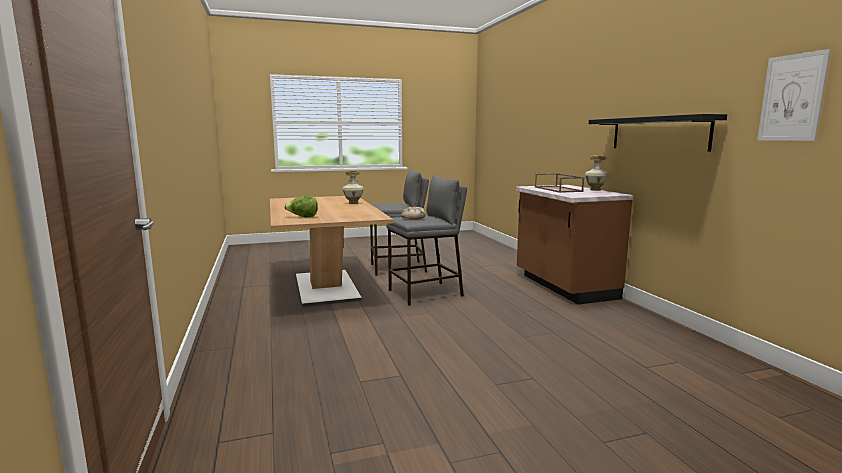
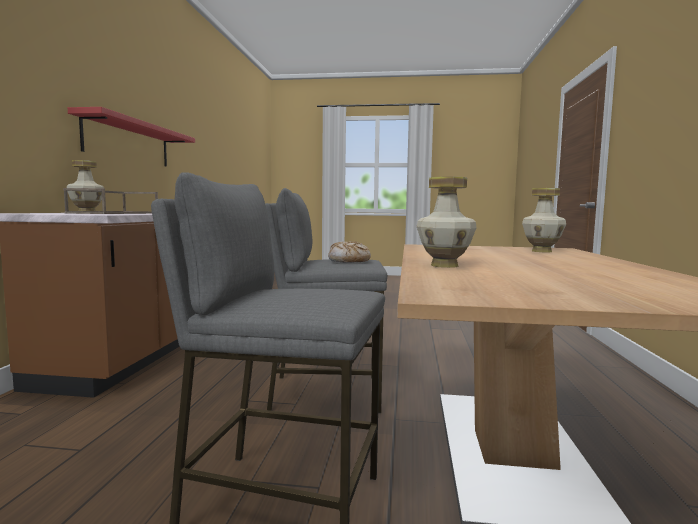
camera: 155 degrees left, 5 degrees down
(303, 217) = (541, 251): lettuce -> vase
(658, 133) = (129, 142): black shelf -> red shelf
(792, 98) = (193, 137): picture -> none

